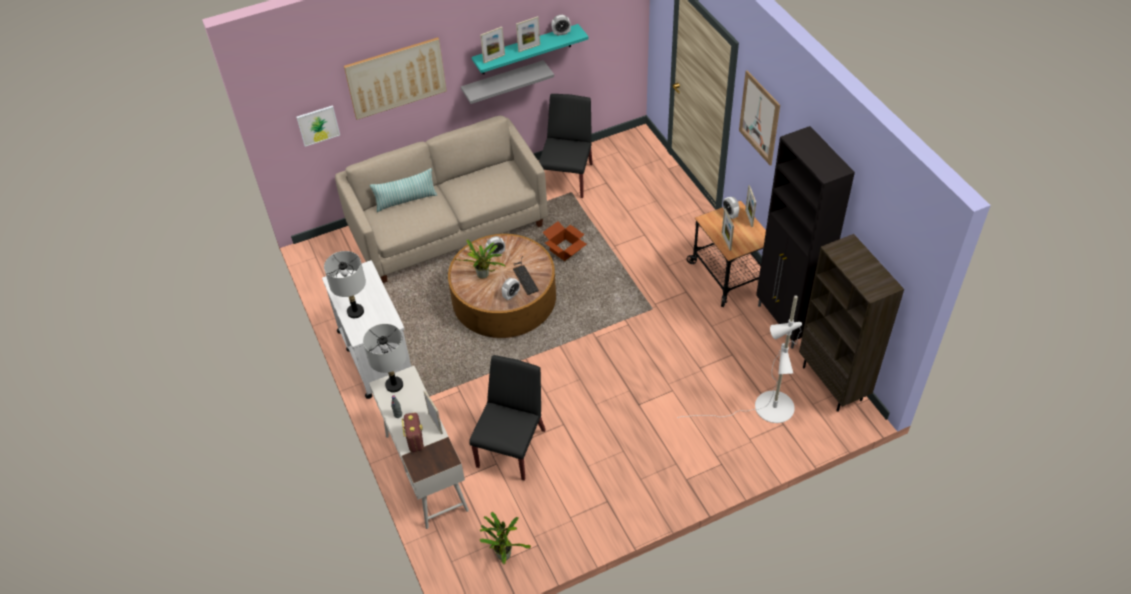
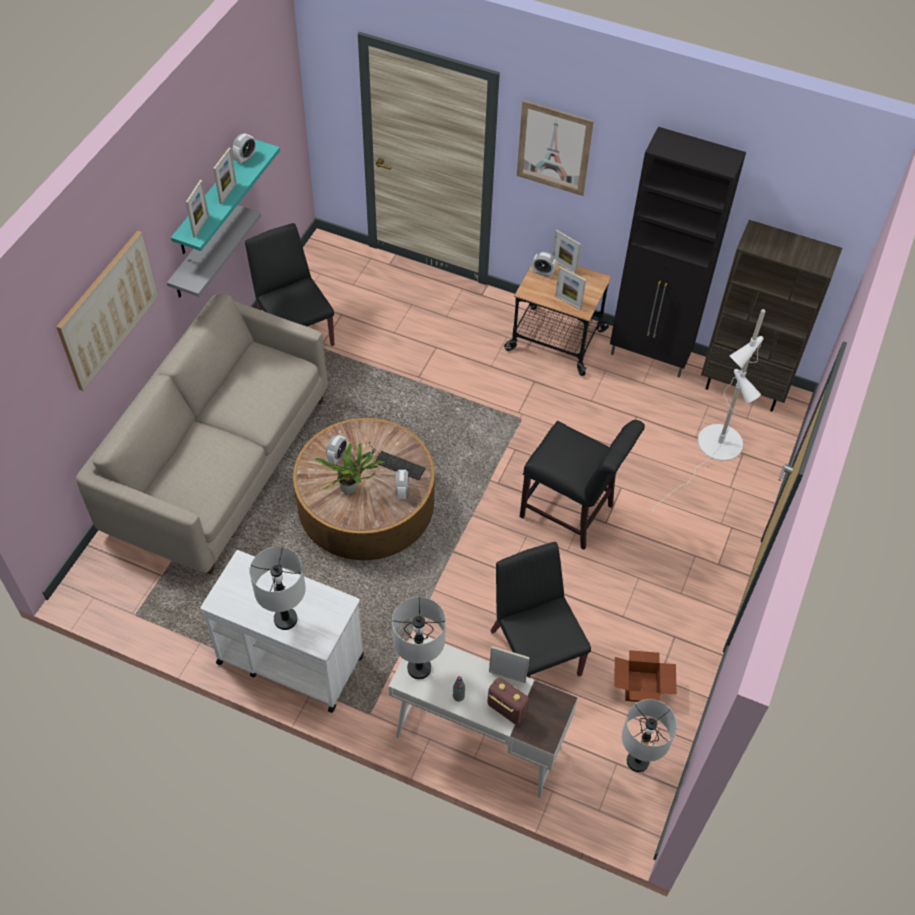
camera: 45 degrees left, 5 degrees up
(318, 125) = (44, 425): picture -> none
(406, 200) = (182, 458): pillow -> none
(503, 553) = (637, 761): potted plant -> grey table lamp
(565, 251) = (374, 413): cardboard box -> cardboard box (642, 688)
(622, 385) = (571, 514): none -> black chair

